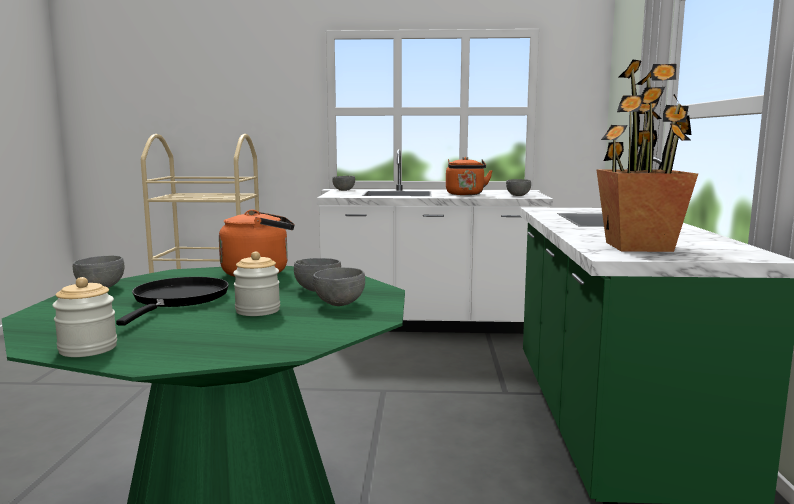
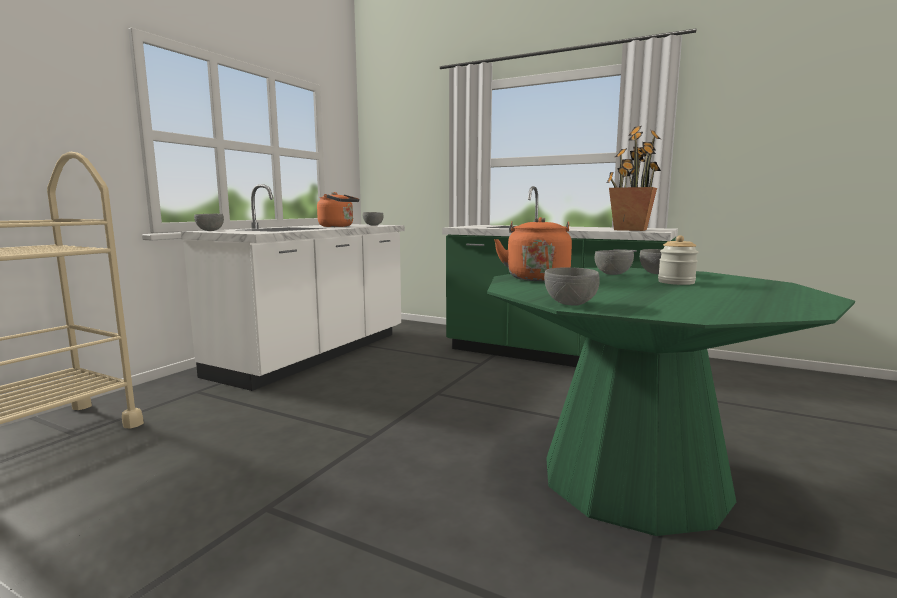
camera: 65 degrees left, 0 degrees up
(88, 349) = (799, 305): jar -> none
(178, 300) = (635, 291): black frying pan -> none

